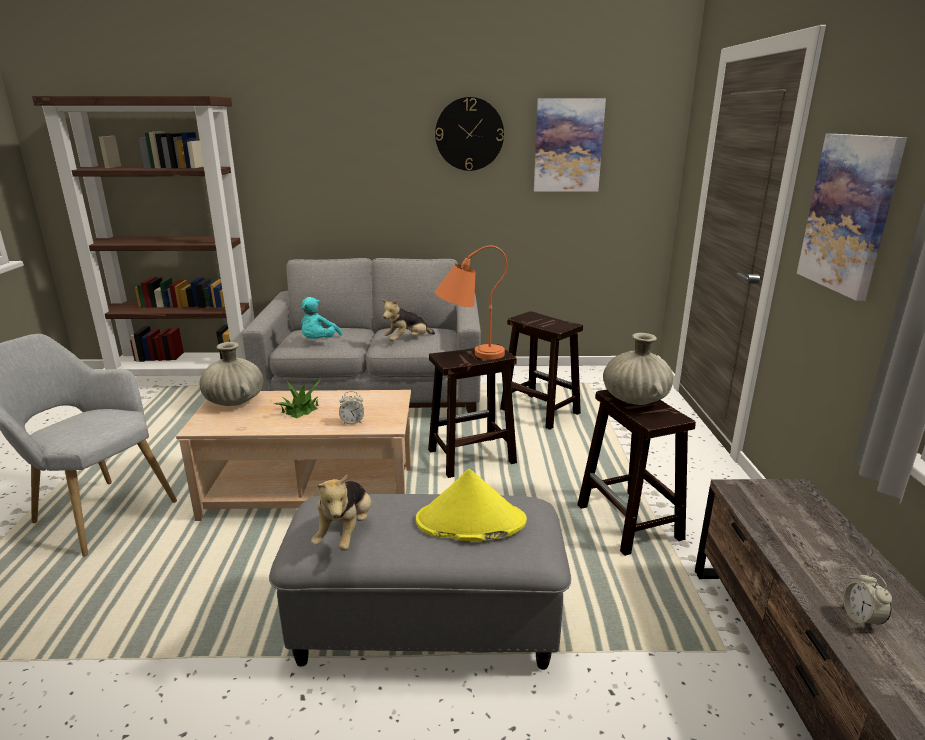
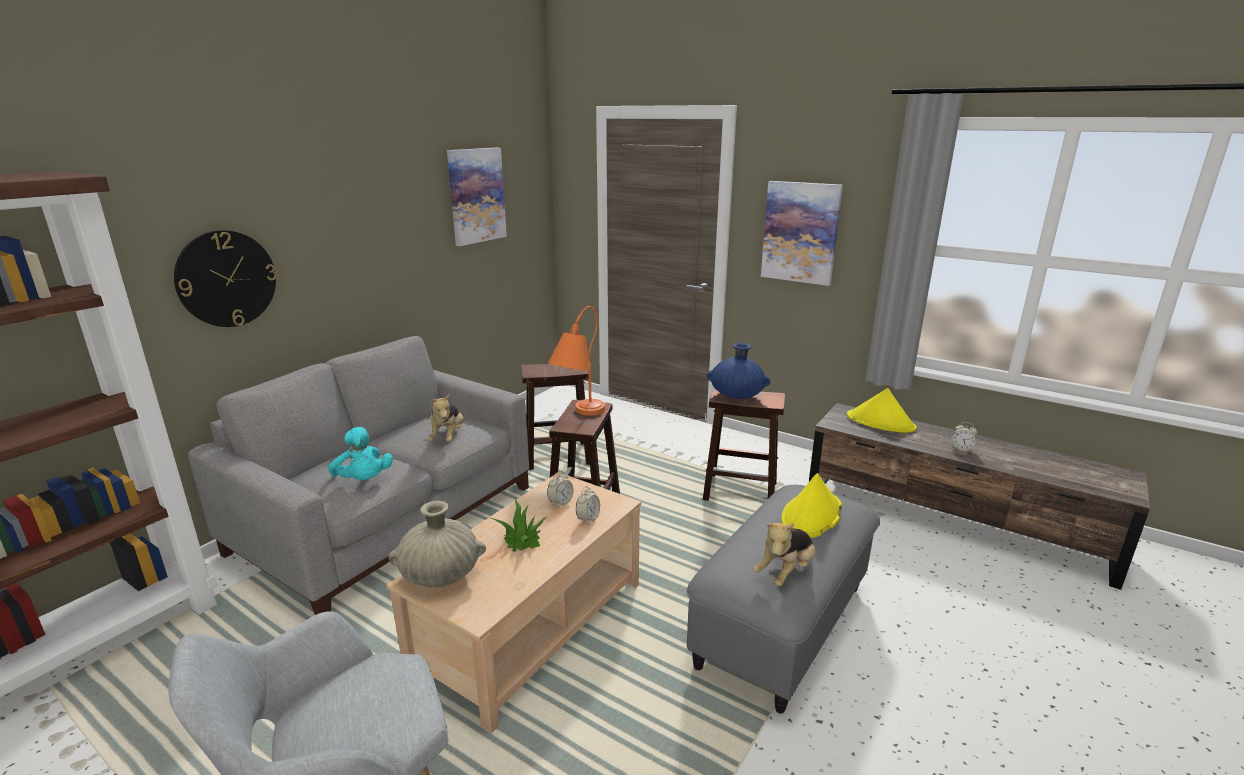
camera: 55 degrees left, 0 degrees up
(346, 532) = (786, 572): plush toy -> plush toy turned 90 degrees clockwise
(364, 405) = (560, 502): none -> alarm clock
(469, 134) = (392, 193): wall clock -> wall clock (226, 279)
(635, 399) = (737, 395): beige vase -> blue vase
(813, 524) = (881, 422): none -> yellow hat

